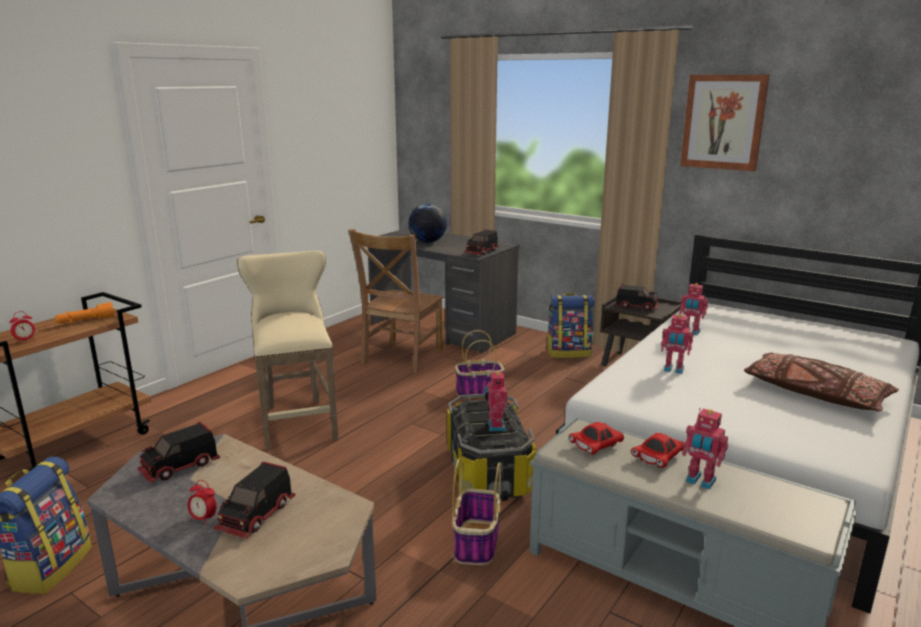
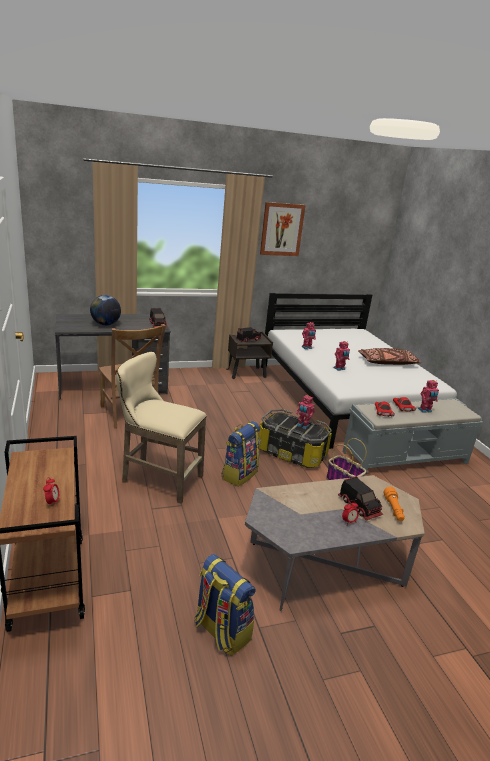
camera: 55 degrees left, 5 degrees up
(86, 321) = (46, 468): orange flashlight -> orange flashlight (393, 509)
(180, 467) = (284, 513): toy truck -> none
(479, 391) = (210, 416): basket -> none
(568, 353) = (206, 377): backpack -> backpack (239, 474)

